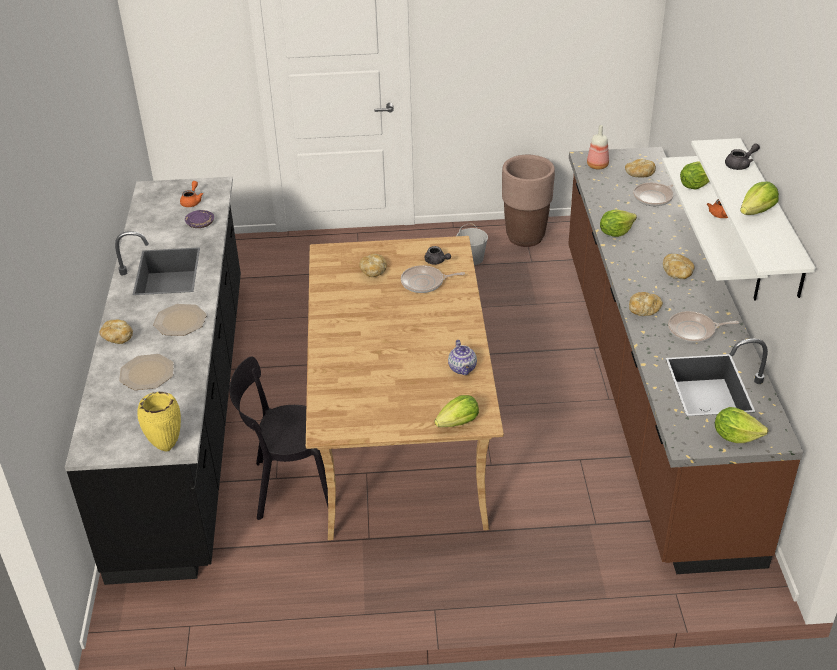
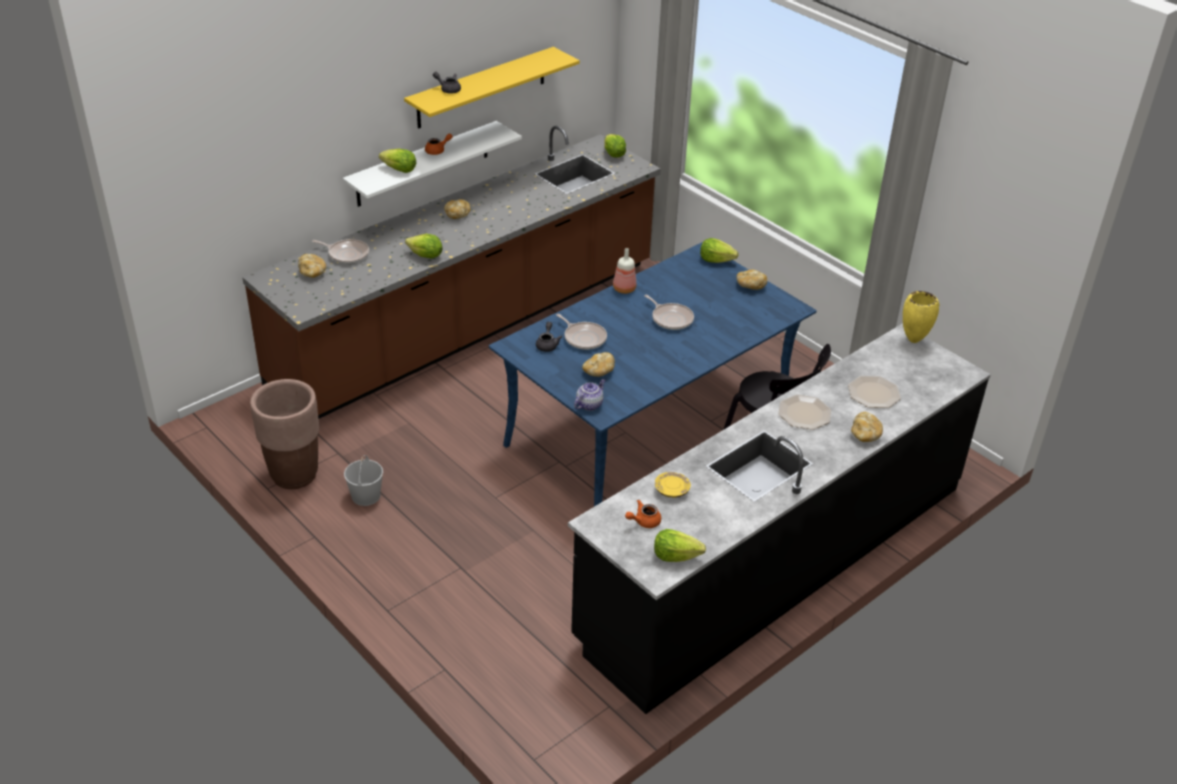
camera: 130 degrees left, 0 degrees up
(200, 223) = (671, 489): purple plate -> yellow plate
(402, 430) = (648, 425): beige dining table -> blue dining table
(463, 369) = (663, 279): teapot -> teapot (589, 404)
(597, 165) = (313, 299): bottle -> bottle (623, 289)
(644, 310) = (521, 215): bread -> bread (750, 286)
(694, 331) = (523, 191): frying pan -> frying pan (671, 318)
(756, 212) = (509, 72): lettuce -> lettuce (675, 556)
(771, 217) = (481, 88): white shelf -> yellow shelf

